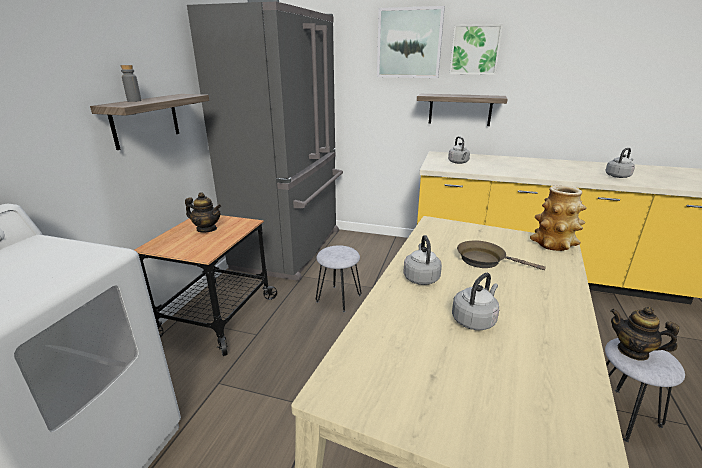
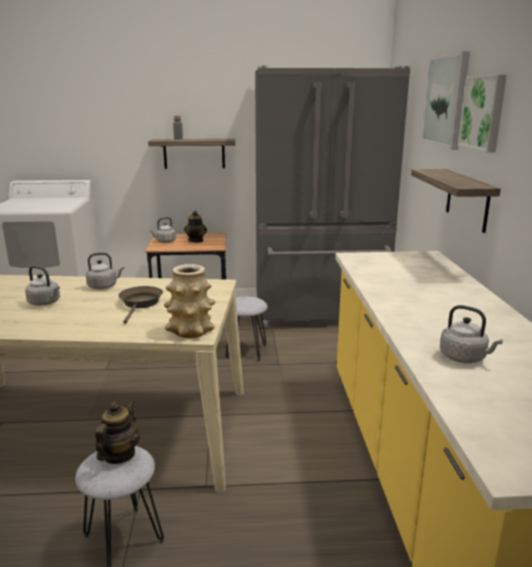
camera: 70 degrees right, 5 degrees down
(458, 162) = (393, 265): grey kettle -> grey kettle (165, 241)

